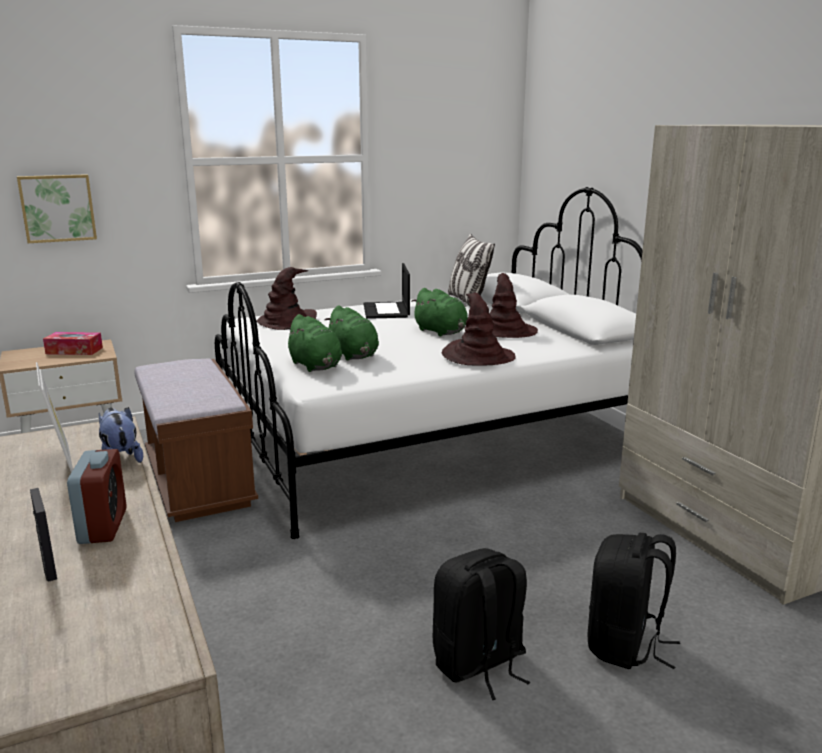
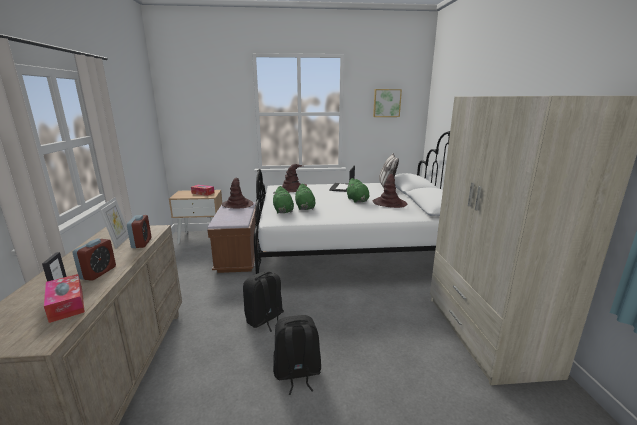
camera: 20 degrees right, 0 degrees up
(57, 208) = (202, 132): picture -> picture (386, 103)
(118, 591) = (66, 304): none -> tissue box
(120, 458) = (141, 243): plush toy -> alarm clock
(477, 356) = (362, 215): brown hat -> brown hat (237, 204)
(625, 645) = (378, 384): black backpack -> black backpack (265, 319)

